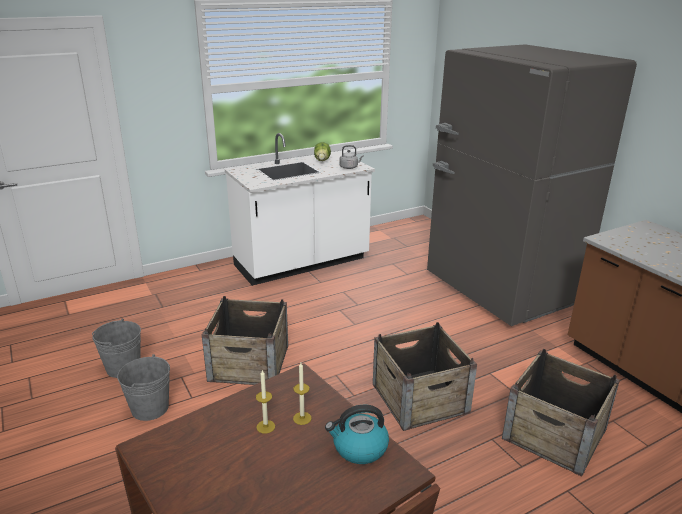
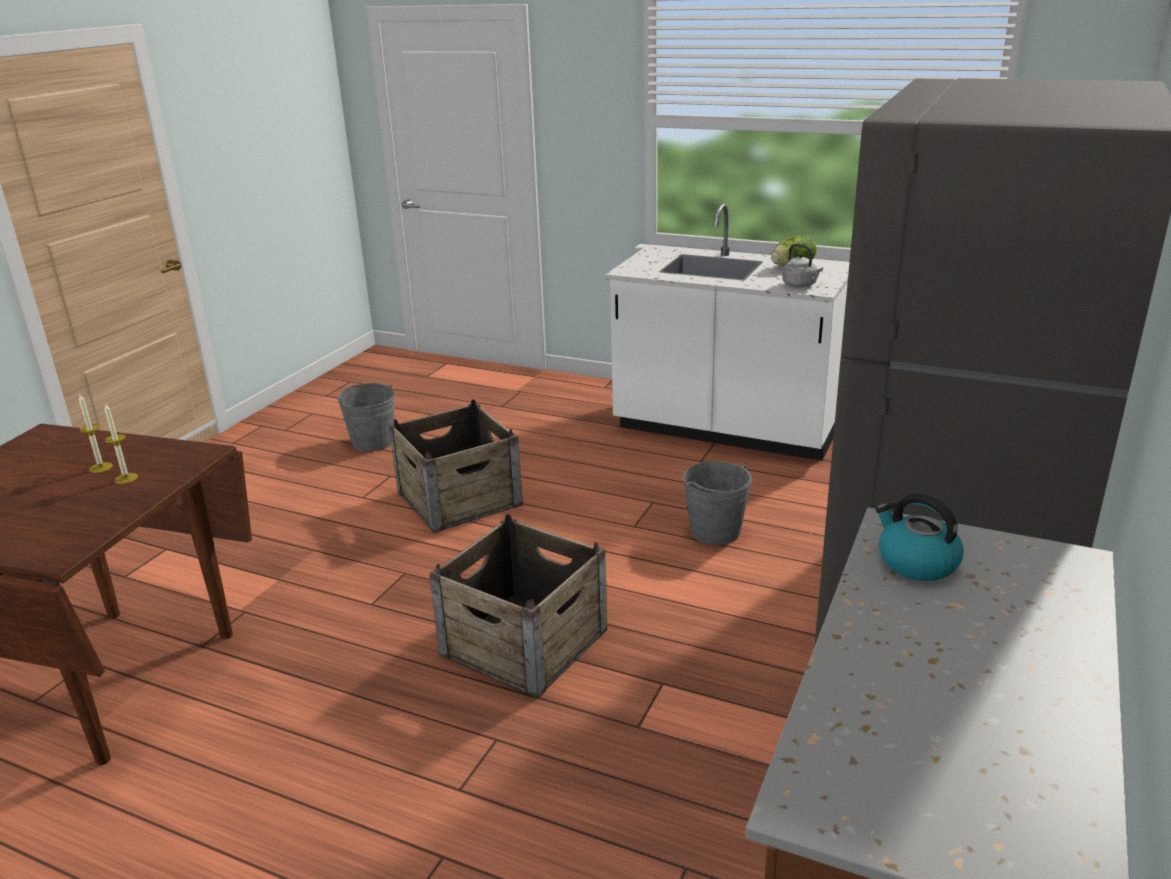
camera: 55 degrees right, 0 degrees up
(150, 408) = (324, 486): grey bucket -> grey bucket (715, 531)
(359, 448) = (89, 521): kettle -> kettle (916, 563)
(554, 434) = (571, 803): crate -> none

